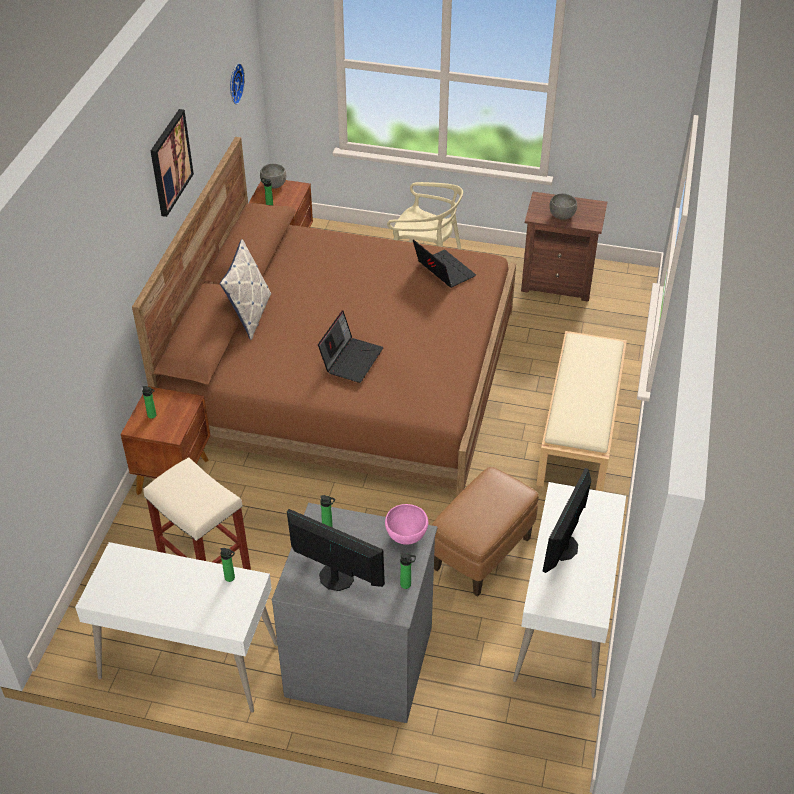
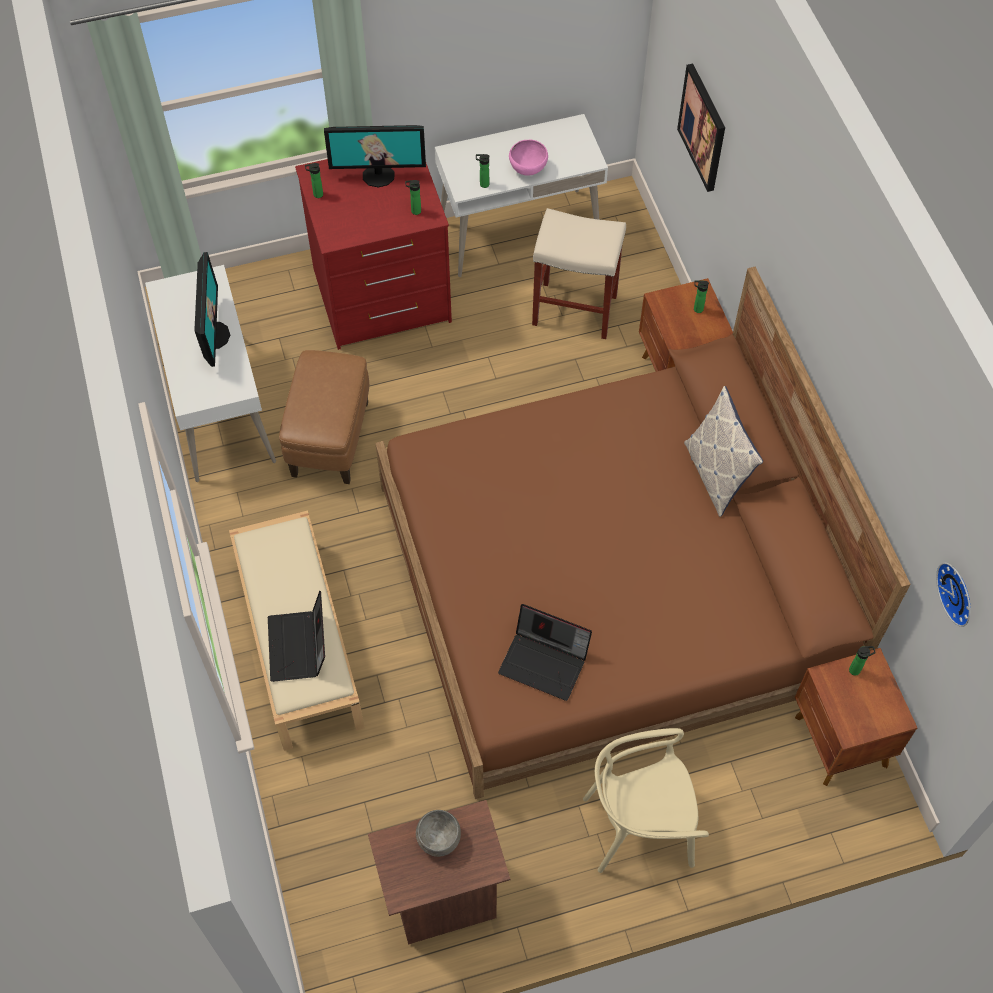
camera: 150 degrees right, 15 degrees up
(170, 162) = (852, 356): picture -> picture (703, 127)
(274, 185) = (885, 716): grey bowl -> none
(351, 359) = (555, 463): laptop -> laptop (299, 647)
(360, 659) = (382, 297): grey dresser -> red dresser
(406, 536) = (343, 232): pink bowl -> pink bowl (528, 170)

